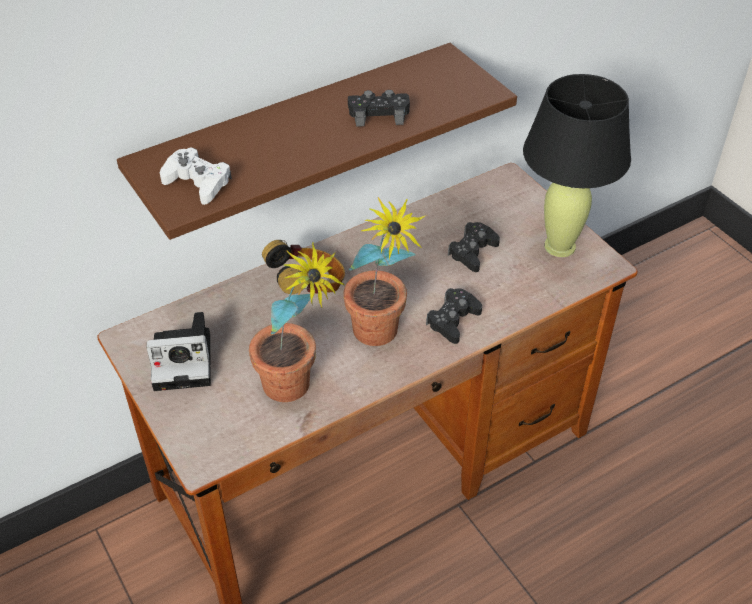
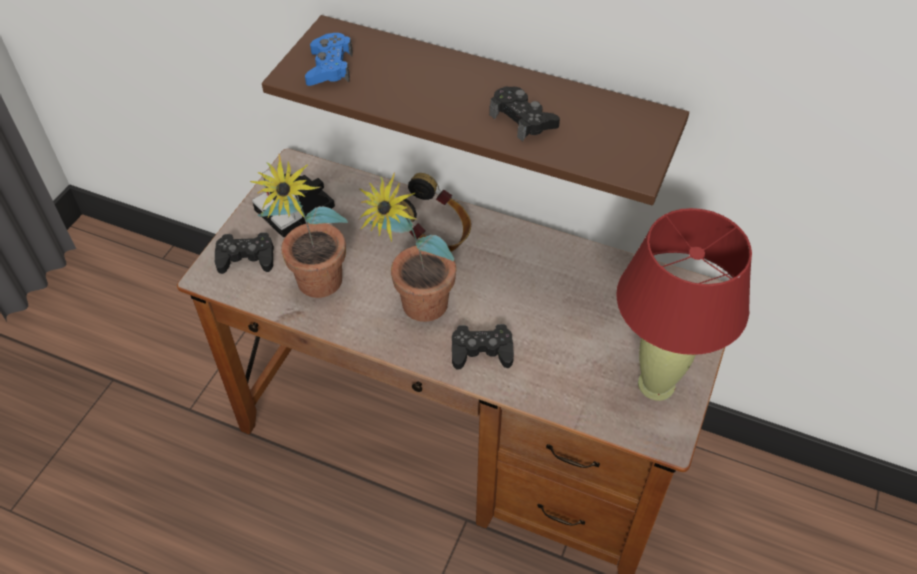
camera: 55 degrees right, 5 degrees up
(197, 182) = (329, 67): white game controller -> blue game controller
(472, 251) = (582, 321): black game controller -> black game controller (246, 258)
(560, 246) = (656, 385): black table lamp -> red table lamp

